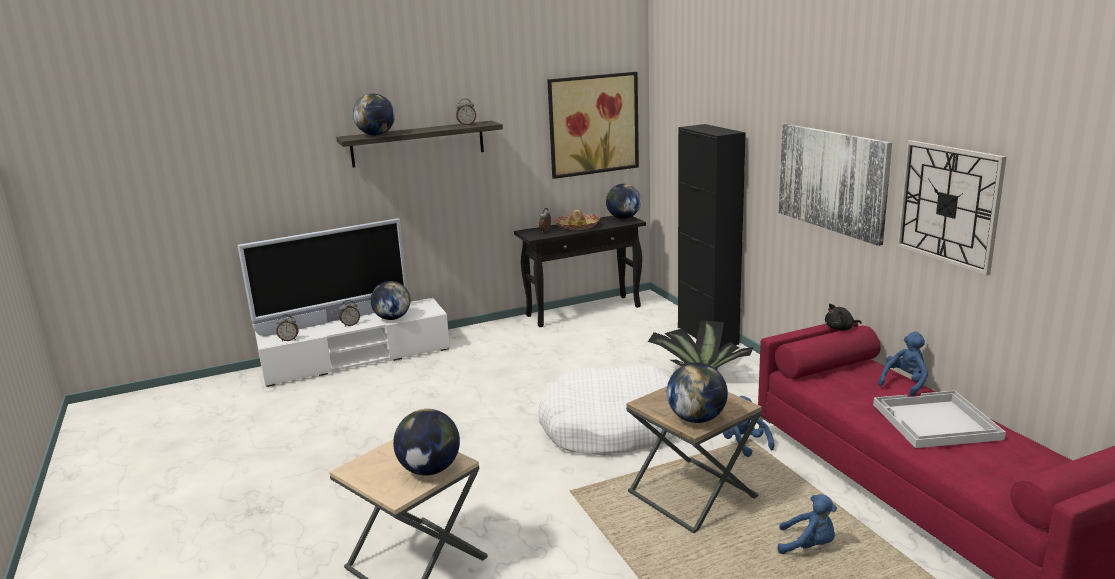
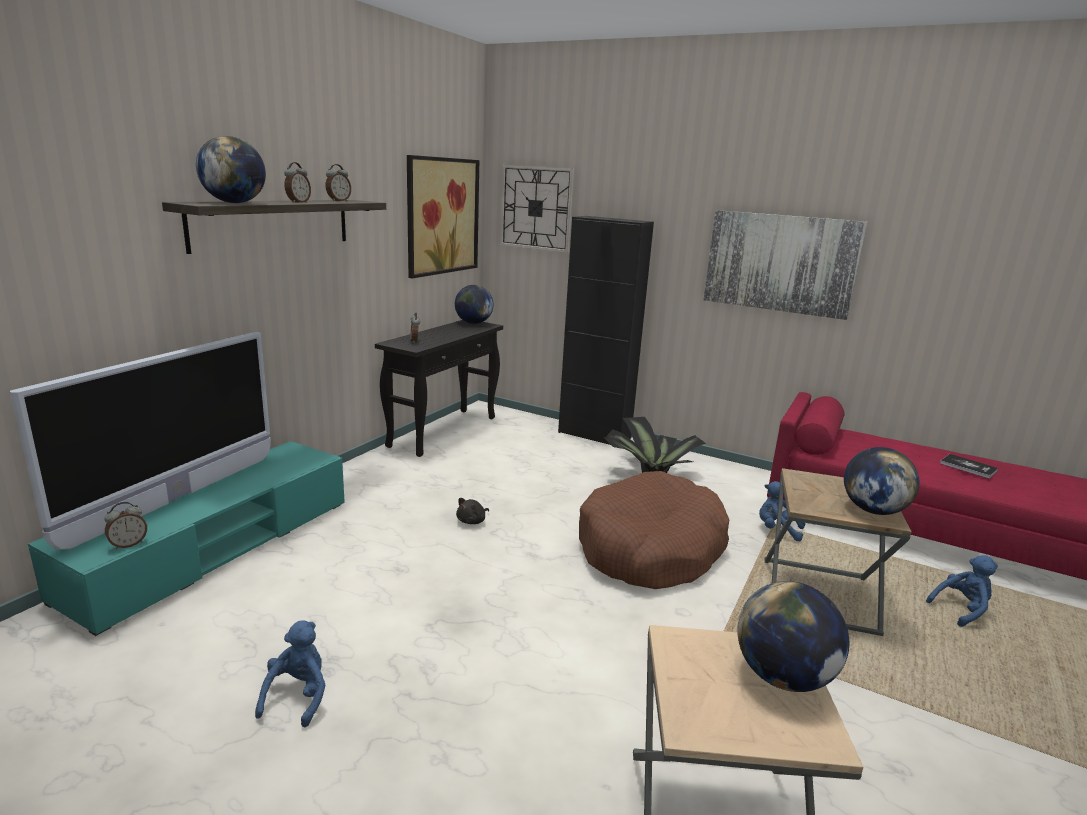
camera: 40 degrees left, 0 degrees up
(350, 324) = (213, 498): alarm clock -> alarm clock (298, 202)
(357, 358) = (215, 548): white tv stand -> turquoise tv stand
(392, 318) = (271, 477): globe -> none
(577, 226) = (441, 334): hat -> none
(611, 427) = (650, 548): white dog bed -> brown dog bed
(840, 328) = (816, 401): black plush toy -> black plush toy (472, 521)
(905, 383) = (890, 440): blue plush toy -> blue plush toy (298, 696)
(935, 422) = (968, 467): white tray -> book
(948, 204) = (936, 275): wall clock -> wall clock (536, 208)

